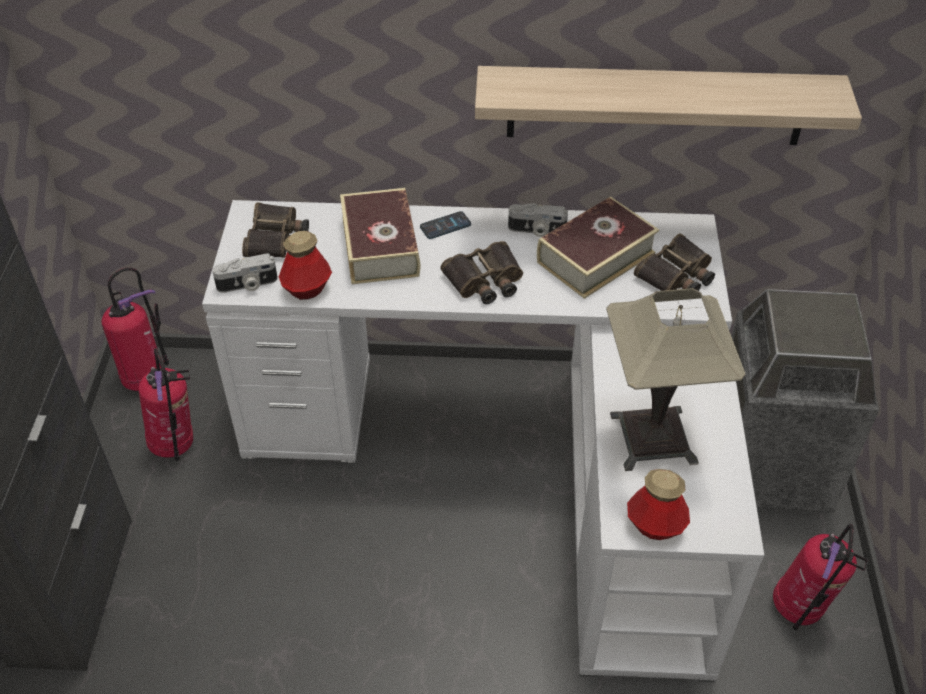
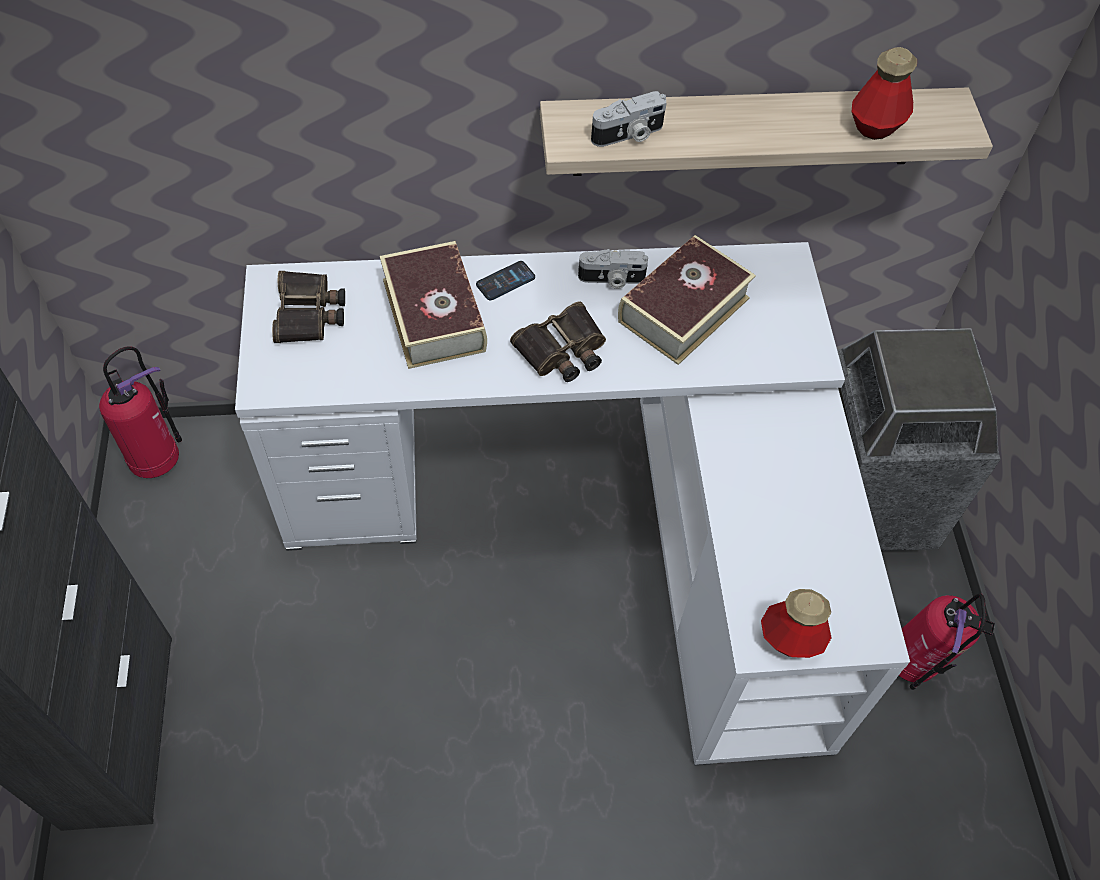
camera: 10 degrees left, 10 degrees up
(176, 446) = (208, 541): fire extinguisher -> none
(247, 285) = (285, 380): camera -> camera (628, 135)
(307, 289) = (357, 379): bottle -> bottle (875, 126)
(652, 438) = (773, 530): table lamp -> none
(677, 275) = (777, 325): binoculars -> none

